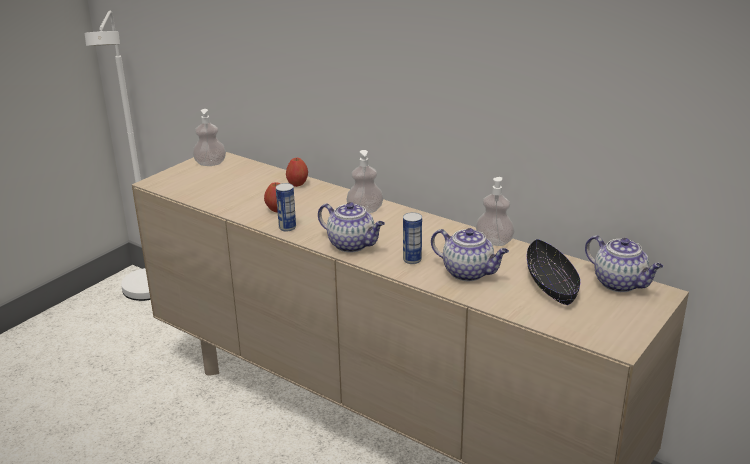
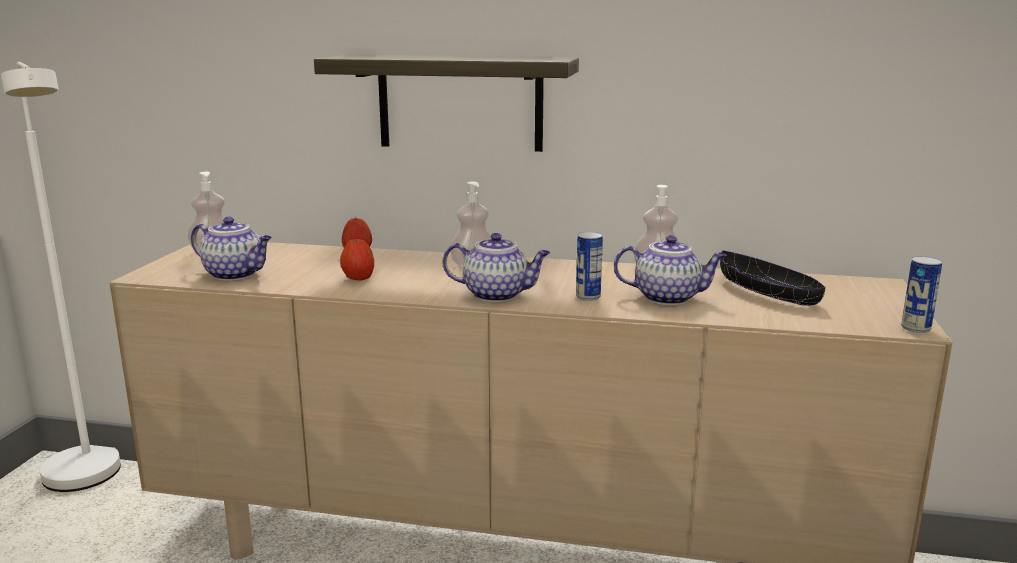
camera: 25 degrees left, 10 degrees down
(287, 227) = (392, 292): can -> can (915, 328)
(372, 83) = (460, 102): none -> shelf
(620, 284) = (833, 282): teapot -> teapot (236, 274)

